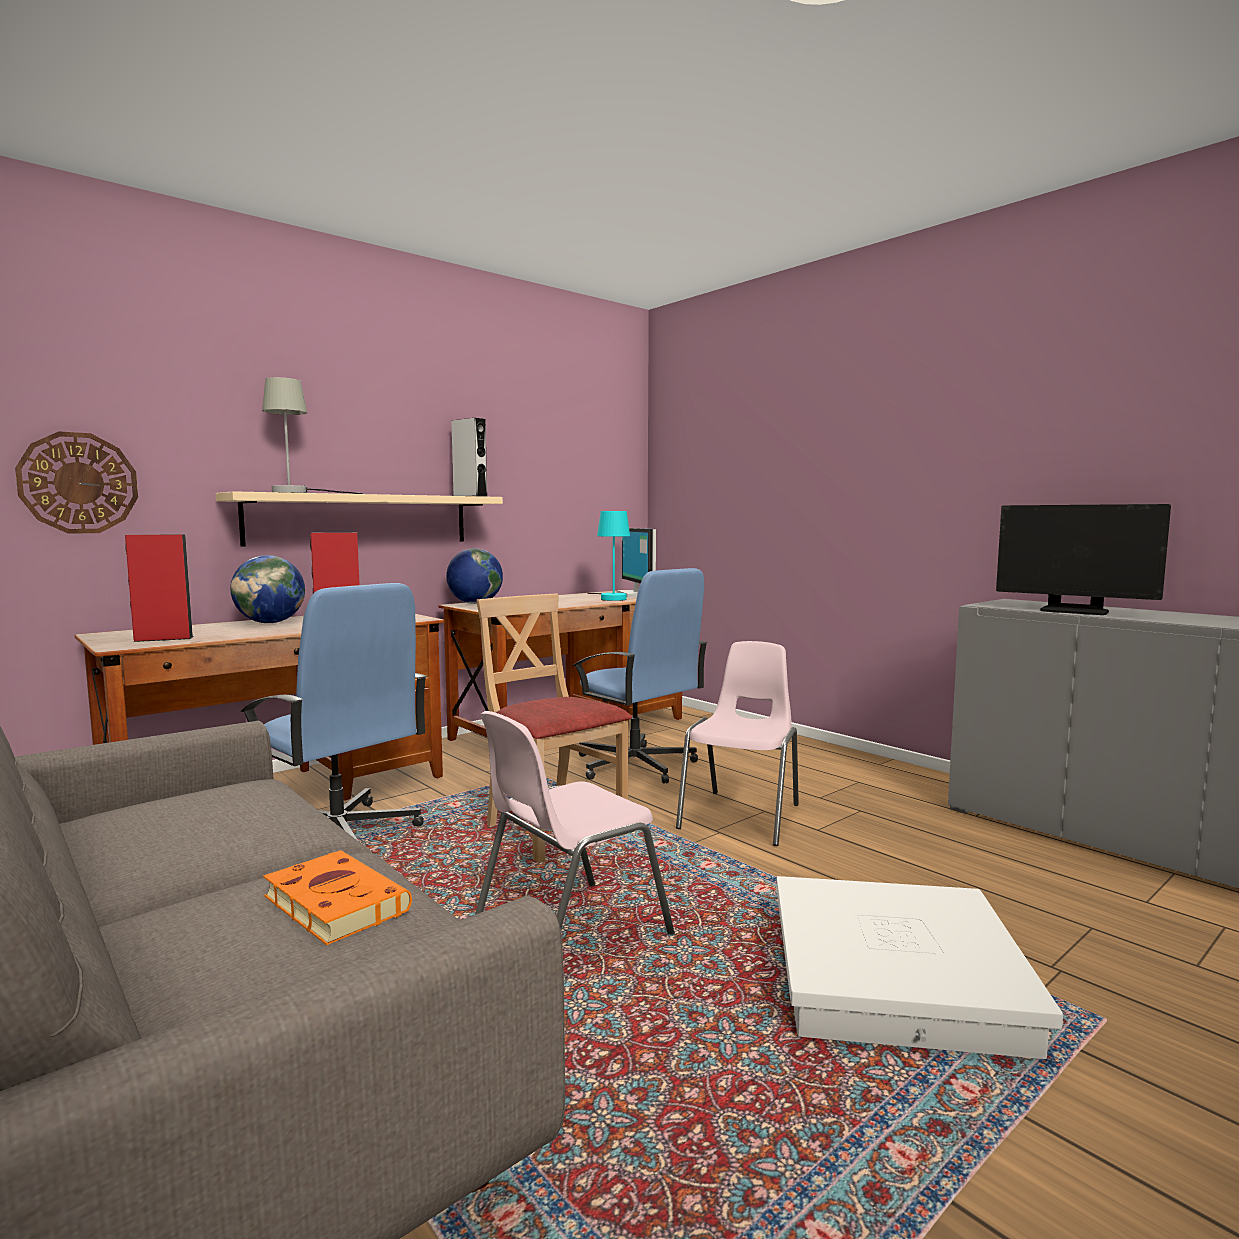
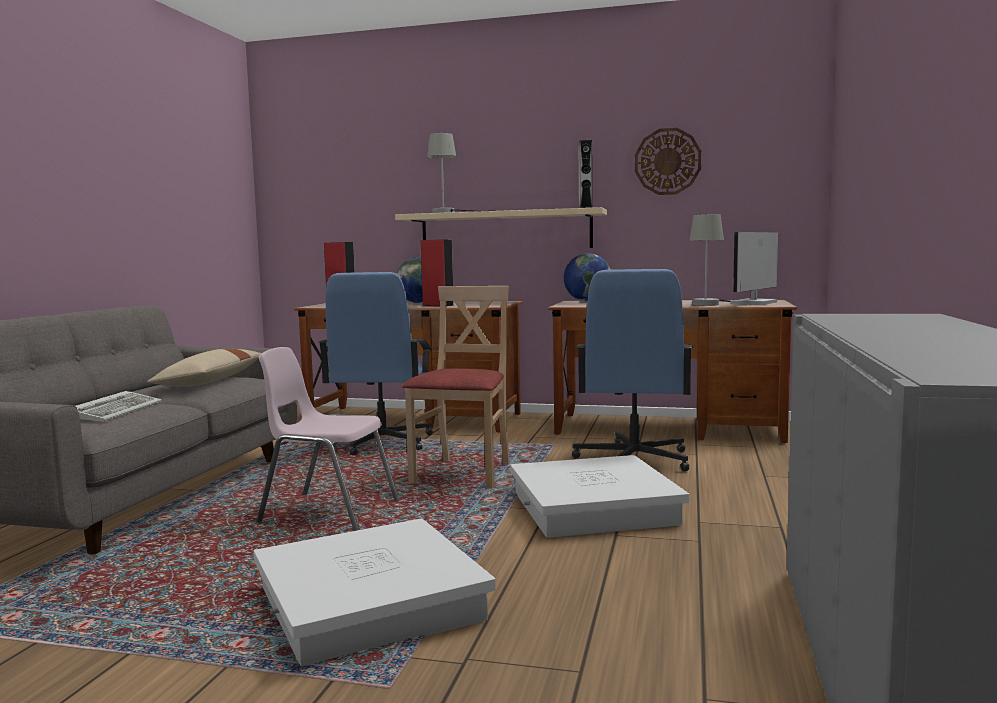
camera: 55 degrees right, 0 degrees up
(79, 483) = (341, 214): wall clock -> wall clock (667, 161)
(218, 808) = (211, 381): none -> beige pillow
(333, 903) = (116, 411): orange book -> keyboard
(611, 598) = (709, 304): turquoise table lamp -> grey table lamp
(742, 816) = (593, 508): pink chair -> white storage box
(1074, 611) = (861, 325): monitor -> none

